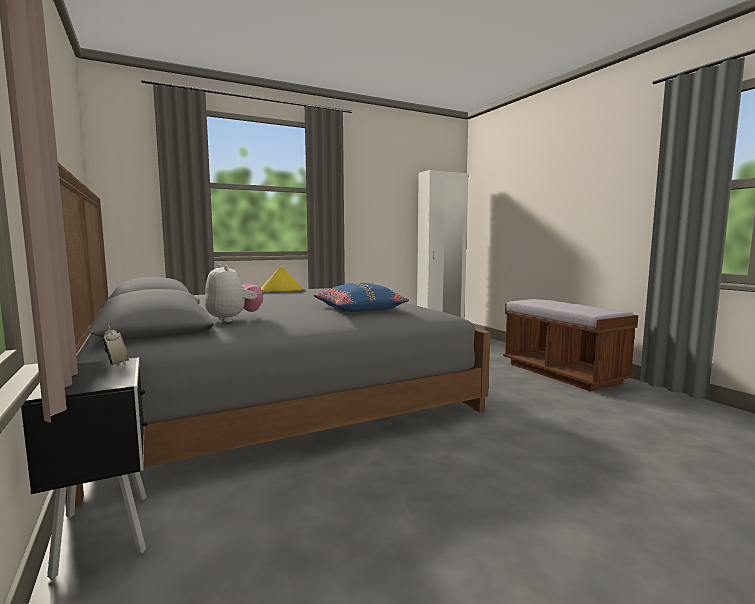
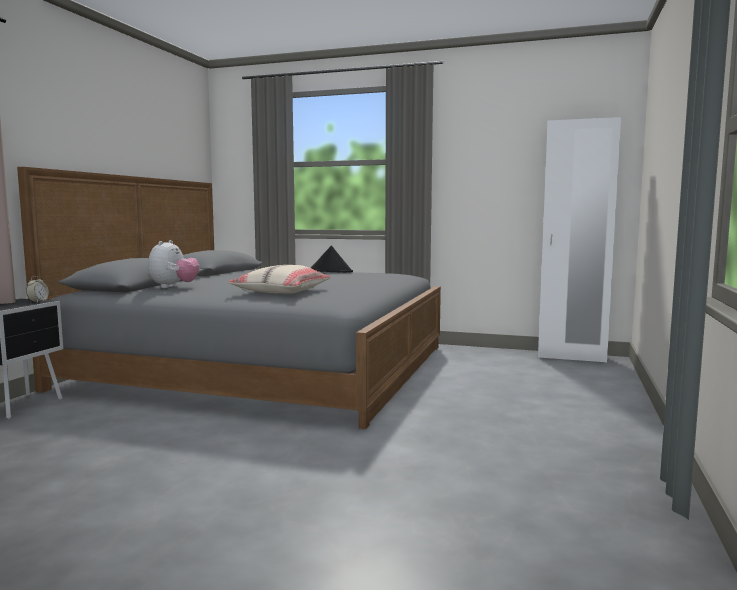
camera: 45 degrees right, 0 degrees up
(281, 290) = (330, 271): yellow hat -> black hat
(359, 309) = (281, 291): blue pillow -> beige pillow
(562, 373) = (588, 430): brown bench -> none

